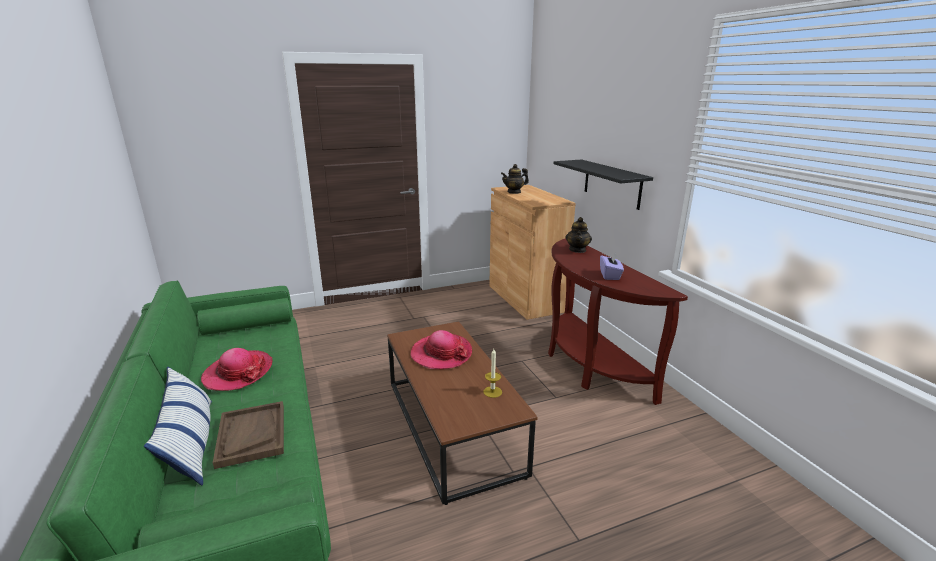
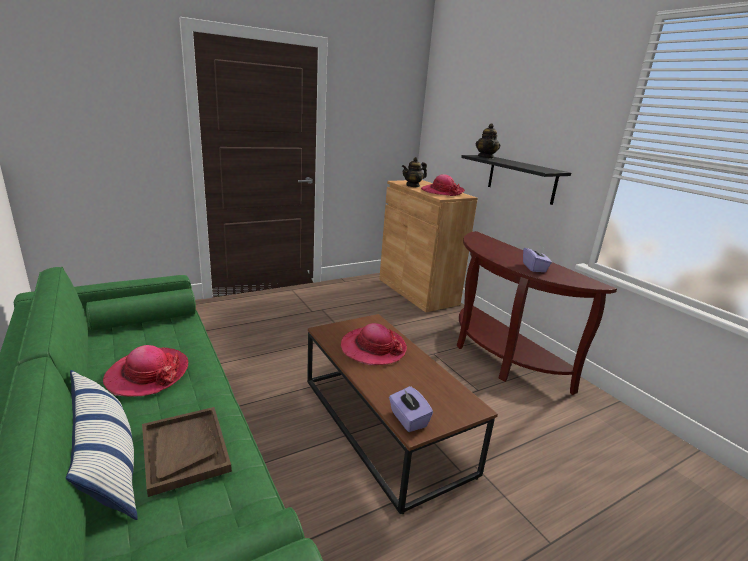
camera: 10 degrees left, 0 degrees up
(449, 418) = (408, 419): none -> purple tissue box
(492, 392) = (442, 388): candle -> none
(541, 198) = (442, 192): none -> hat
(577, 250) = (489, 243): teapot -> teapot (486, 157)

